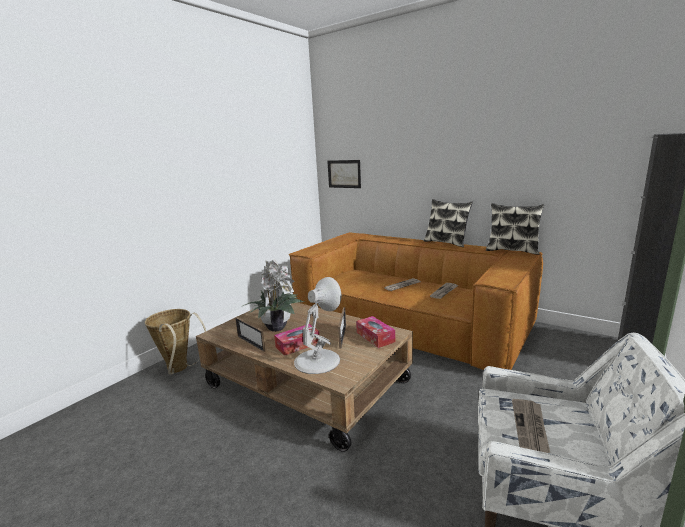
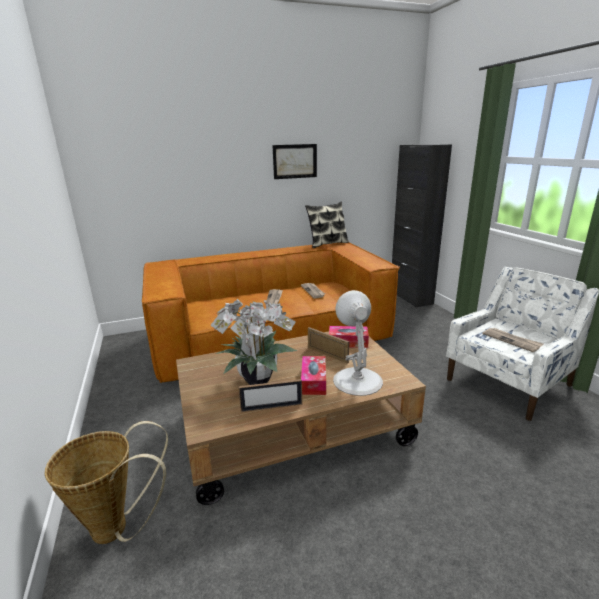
camera: 55 degrees left, 5 degrees up
(344, 174) = (120, 188): picture -> picture (295, 161)
(446, 242) = (269, 249): pillow -> none

